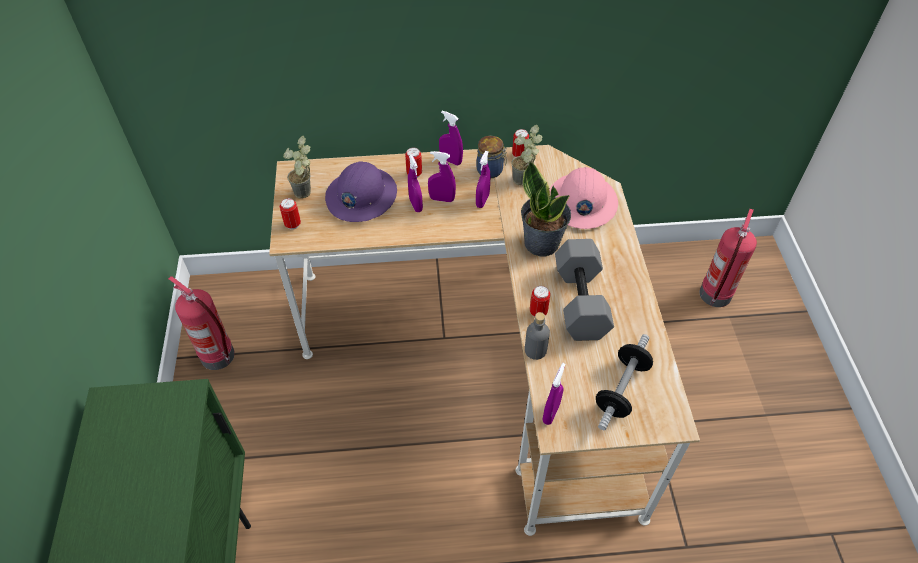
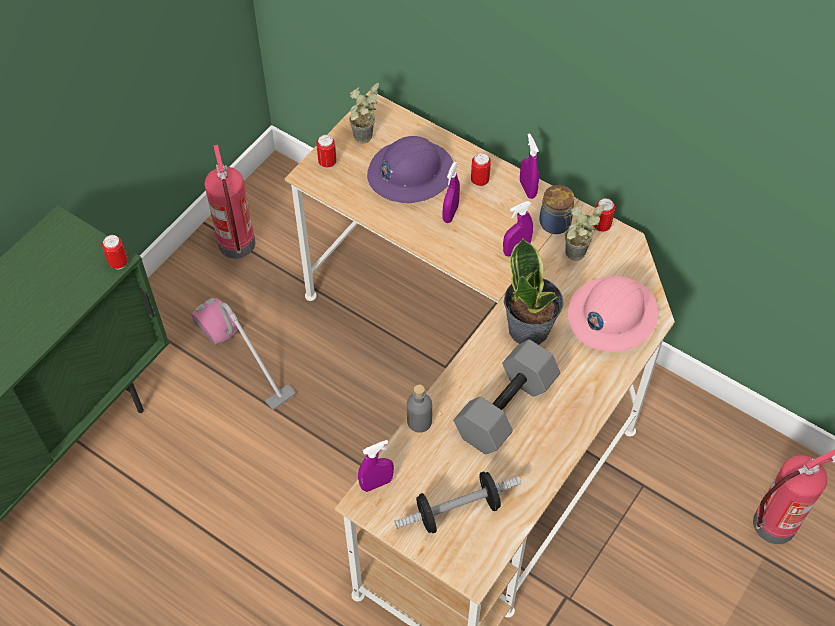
camera: 40 degrees right, 5 degrees up
(295, 429) = (243, 356): none -> vacuum cleaner
(442, 199) = (480, 223): purple spray bottle -> none
(538, 312) = (457, 390): can -> can (118, 263)

